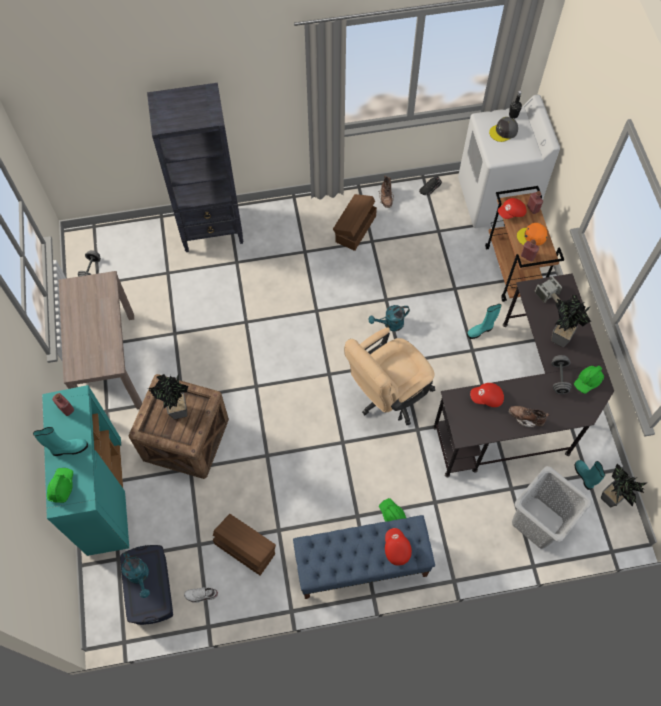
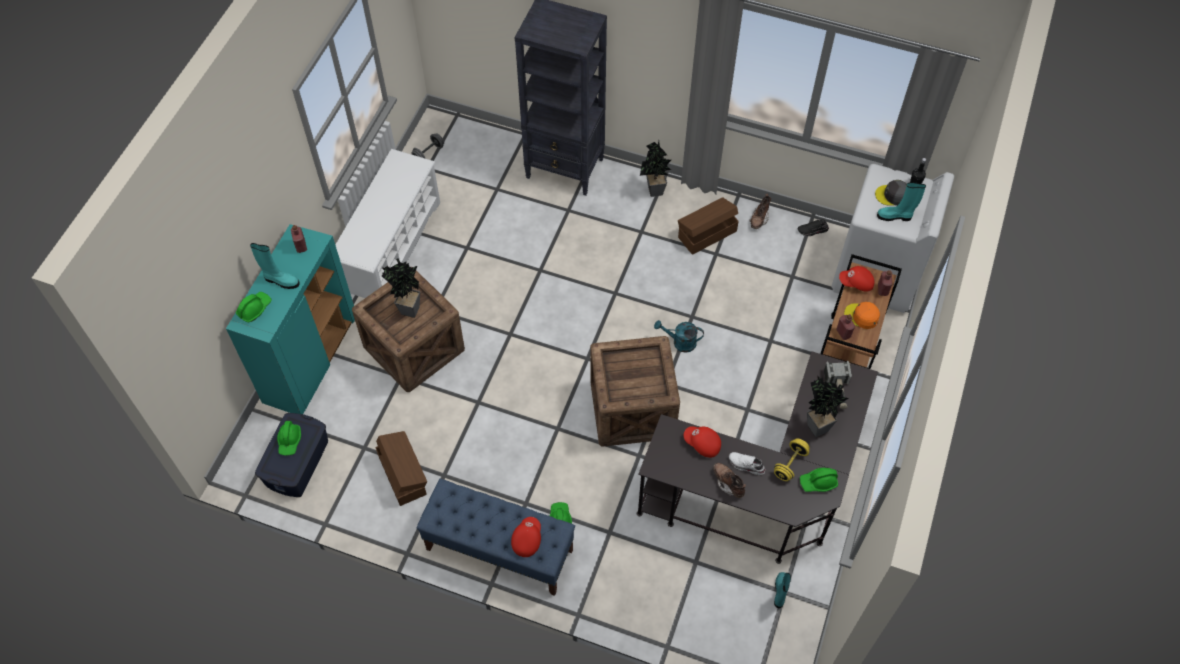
camera: 30 degrees right, 5 degrees down
(111, 363) = (392, 246): brown console table -> white shoe rack
(140, 576) = (289, 441): turquoise watering can -> green hard hat
(201, 595) = (336, 493): white shoe -> white shoe (746, 465)
(388, 396) = (631, 409): beige office chair -> crate
(480, 330) = (769, 395): turquoise boot -> turquoise boot (895, 216)
(538, 522) = (700, 609): grey laundry basket -> none
(559, 378) = (790, 464): grey dumbbell -> yellow dumbbell
(610, 501) = (791, 631): potted plant -> potted plant (654, 193)

